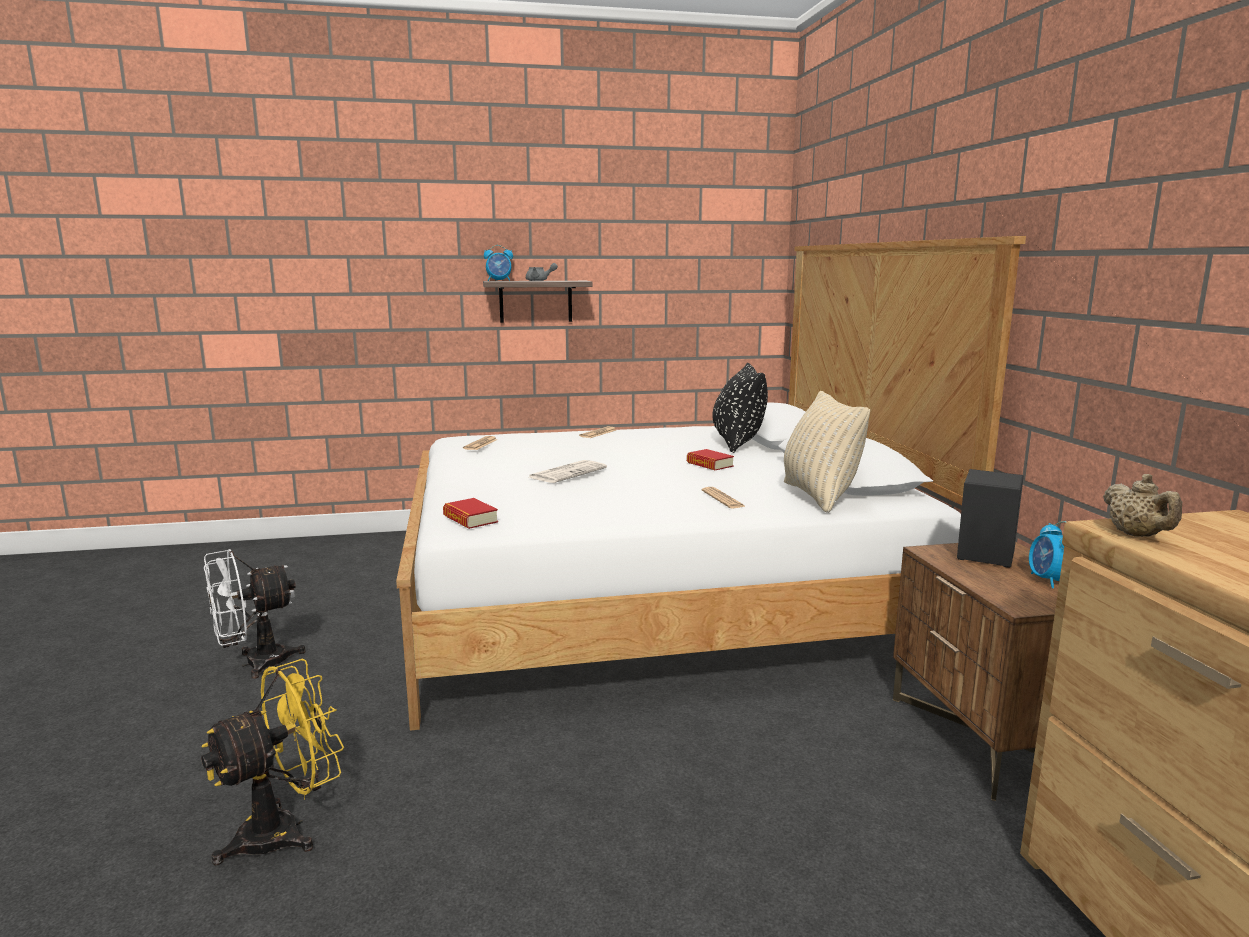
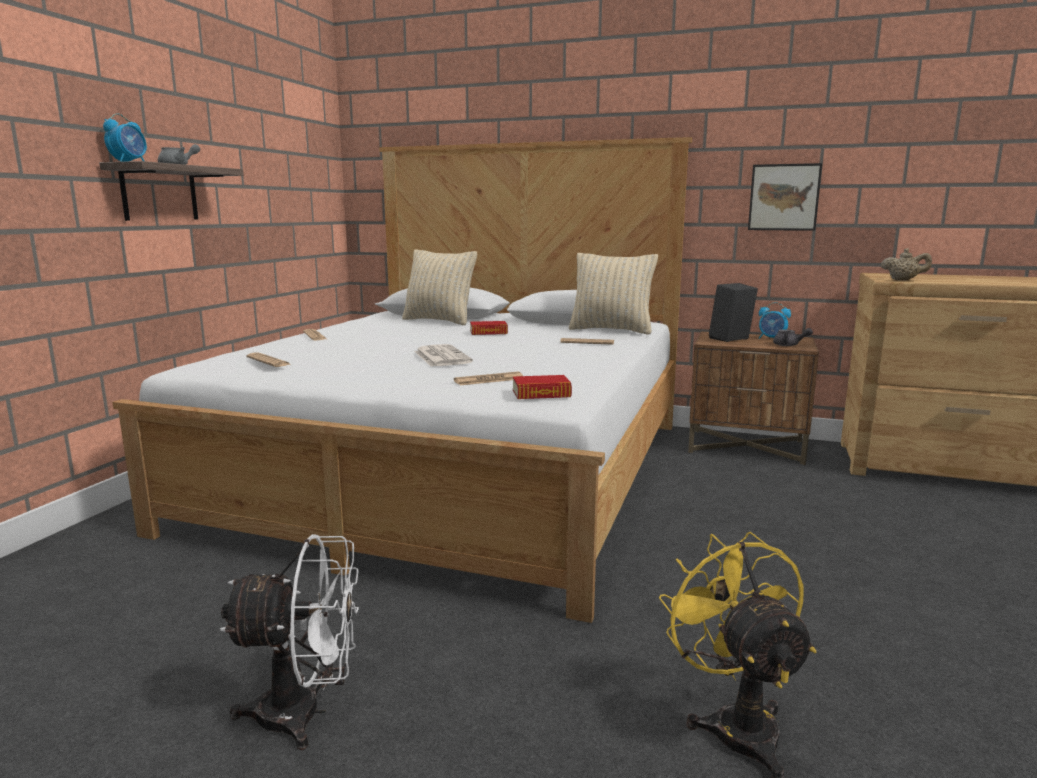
camera: 60 degrees left, 0 degrees up
(255, 664) = (306, 713): white fan -> white fan turned 90 degrees counterclockwise
(499, 498) = (489, 380): none -> newspaper
(737, 443) = (439, 321): black pillow -> beige pillow
(1020, 595) = (789, 345): none -> grey teapot
(1139, 342) = (784, 197): none -> picture

